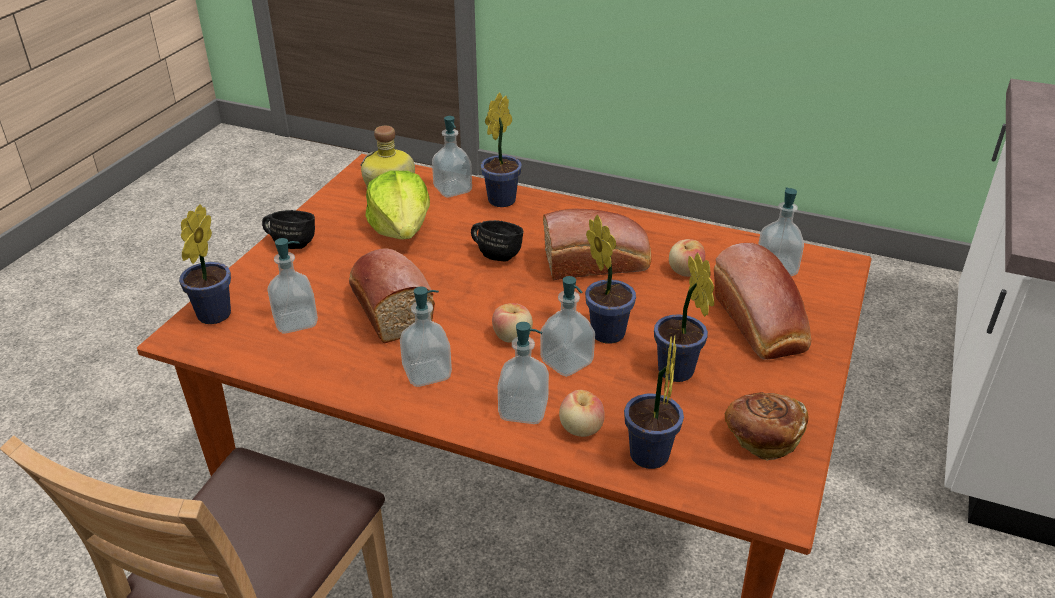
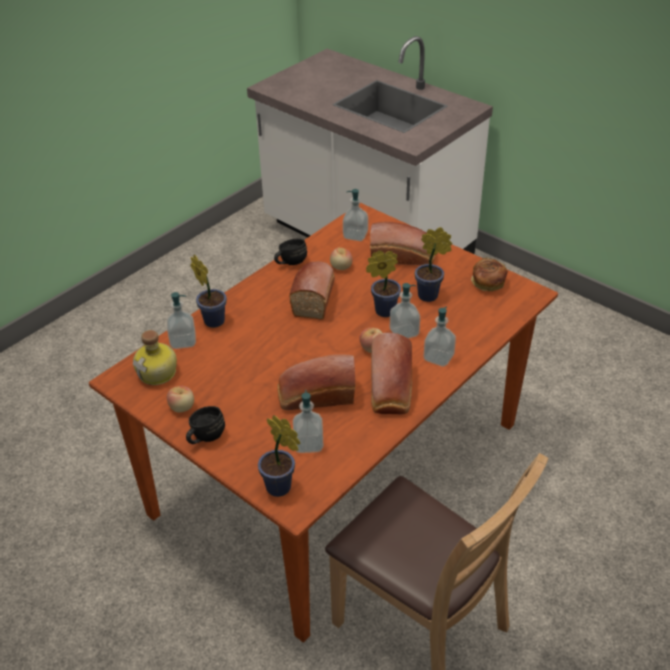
camera: 70 degrees left, 5 degrees up
(401, 229) = (221, 376): lettuce -> none
(427, 373) = (390, 390): soap dispenser -> bread
(496, 254) = (279, 337): black mug -> black mug (289, 262)
(581, 429) = (461, 340): apple -> apple (182, 407)
(649, 459) = (490, 323): potted plant -> none

